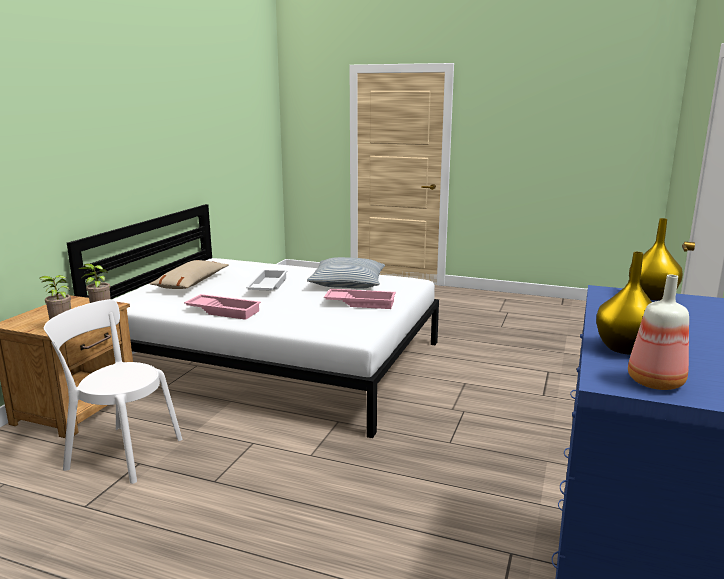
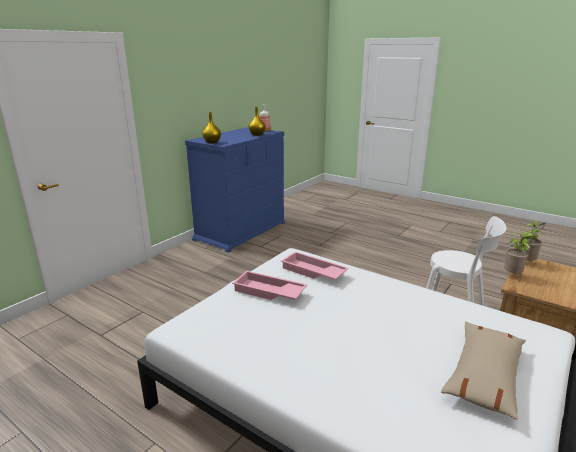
camera: 165 degrees left, 5 degrees up
(224, 311) = (407, 298): pink tray -> pink tray (312, 272)
(267, 286) = (368, 341): white tray -> none
(347, 283) = (259, 339): pillow -> none

